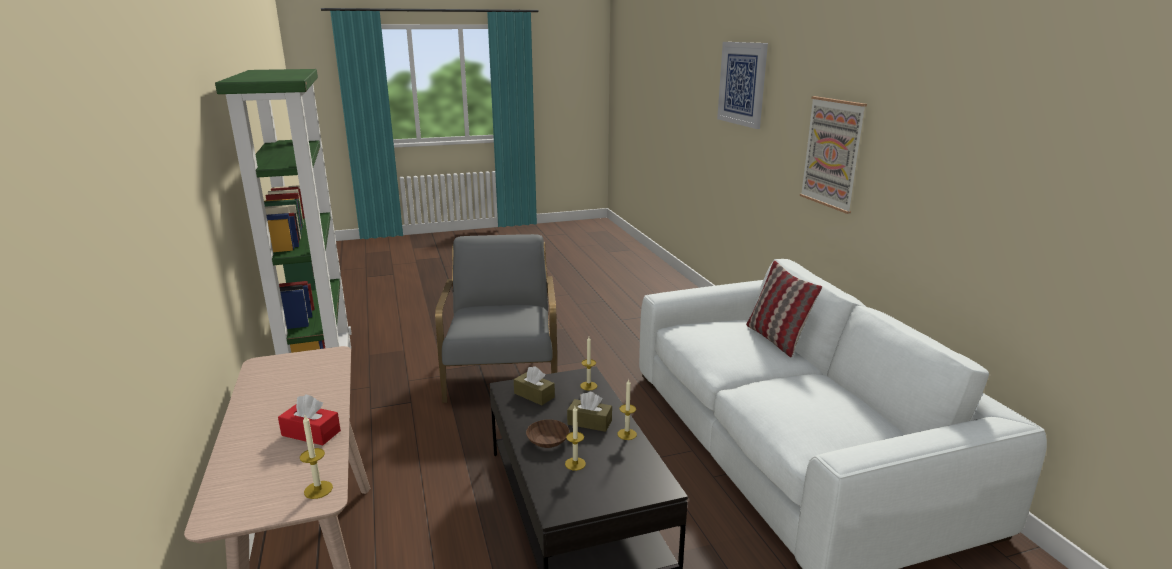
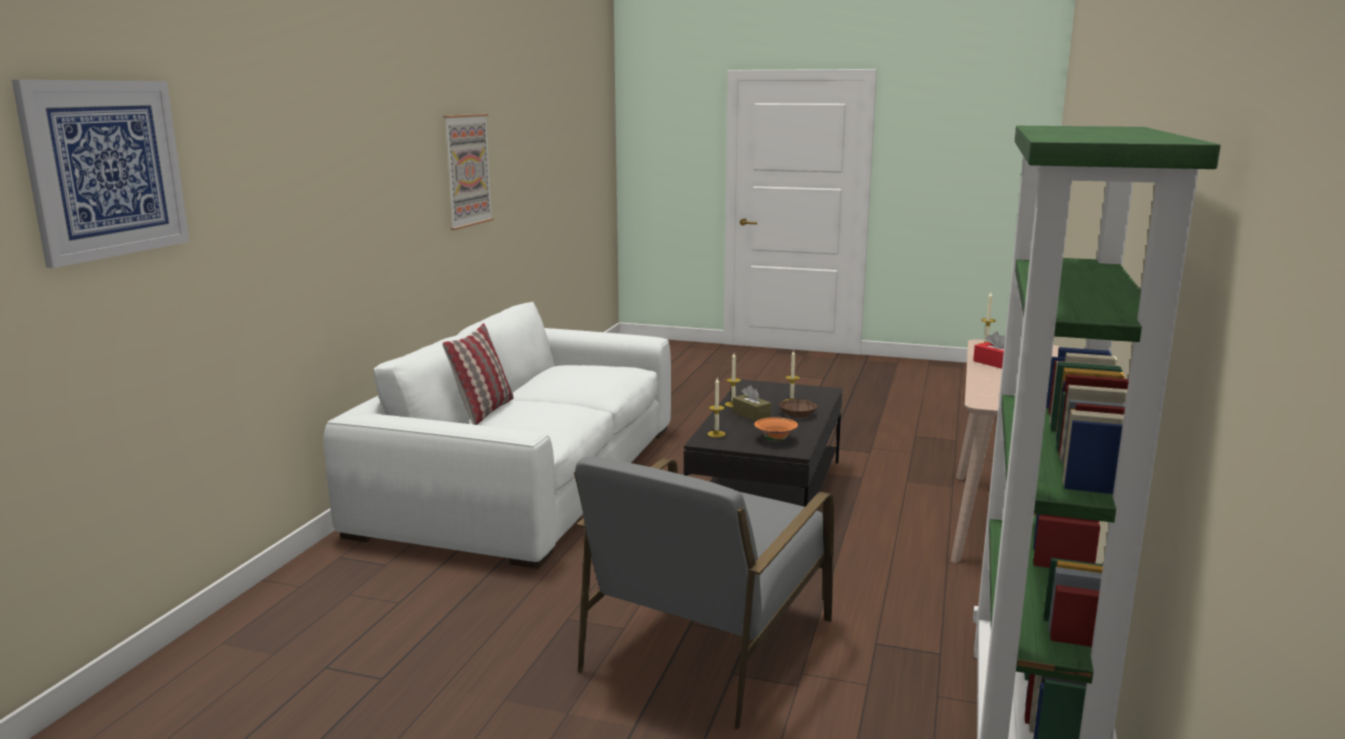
camera: 145 degrees left, 5 degrees down
(534, 395) = (775, 440): brown tissue box -> orange bowl
(832, 153) = (322, 223): picture -> picture (467, 170)

